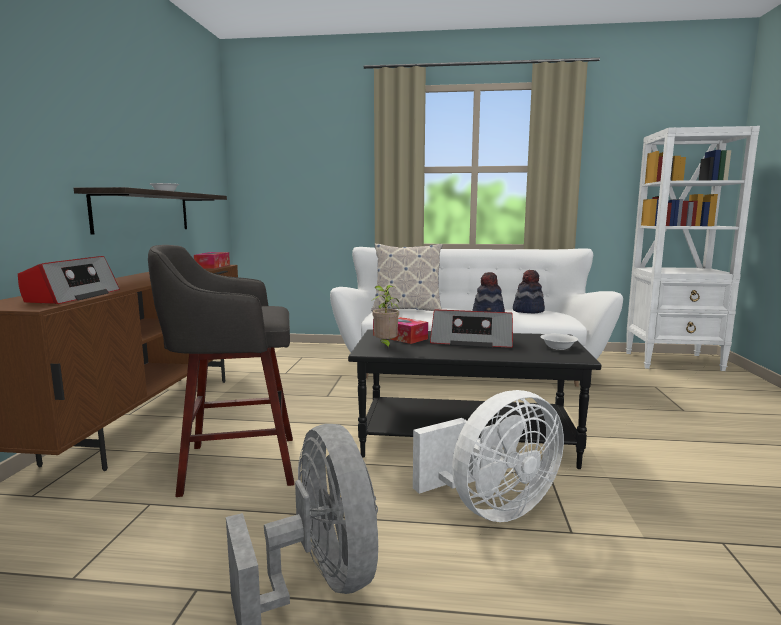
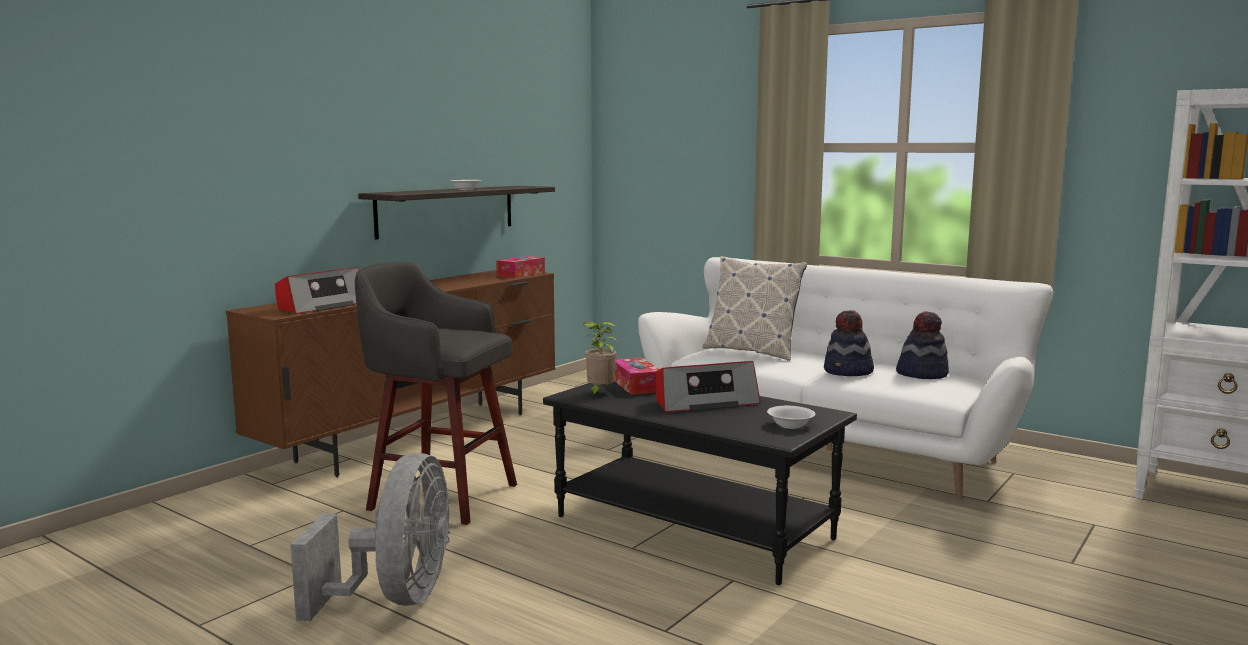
camera: 30 degrees right, 0 degrees up
(472, 341) = (704, 402): radio -> radio turned 60 degrees counterclockwise
(491, 508) = (618, 591): white fan -> none

